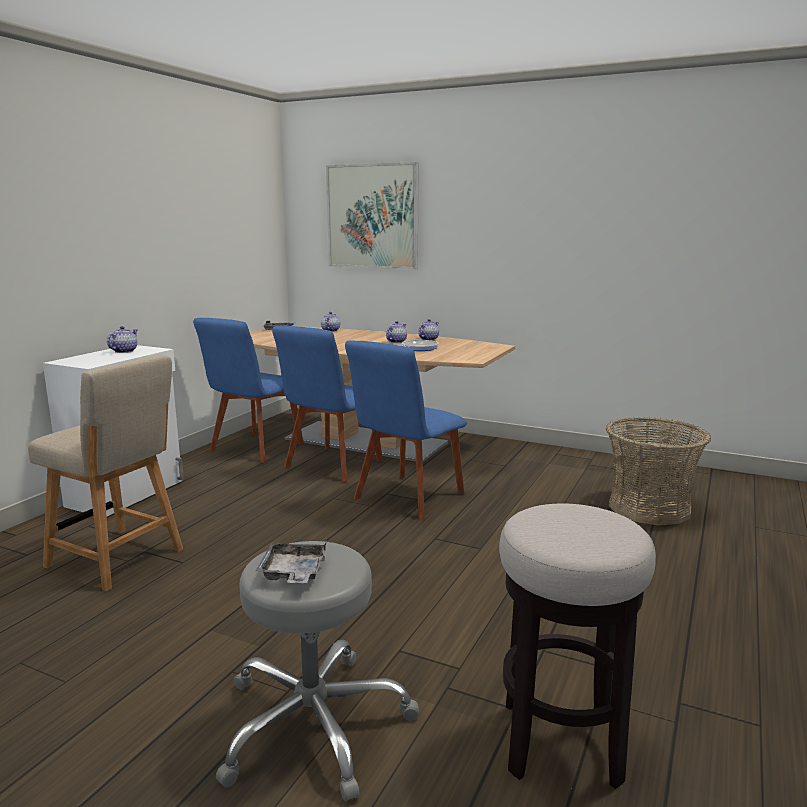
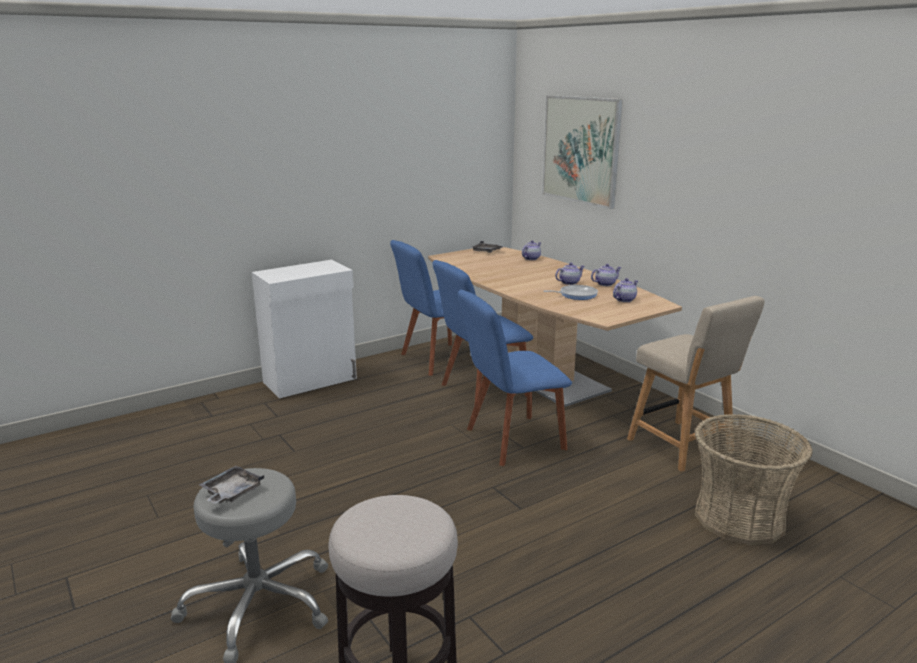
camera: 30 degrees right, 5 degrees up
(119, 559) = (259, 436): beige chair -> beige chair (683, 447)
(124, 351) = (316, 267): teapot -> teapot (624, 299)

